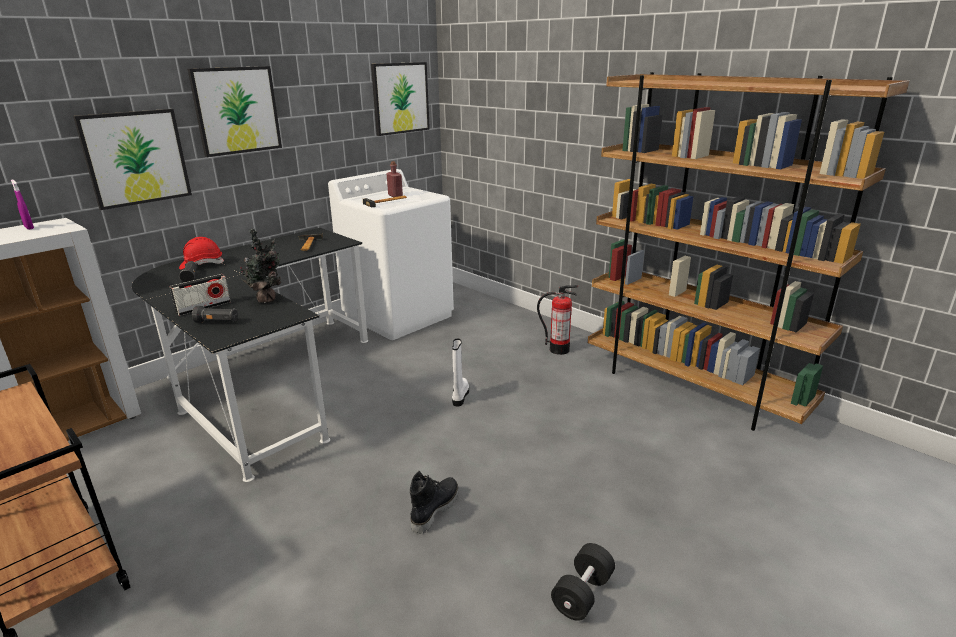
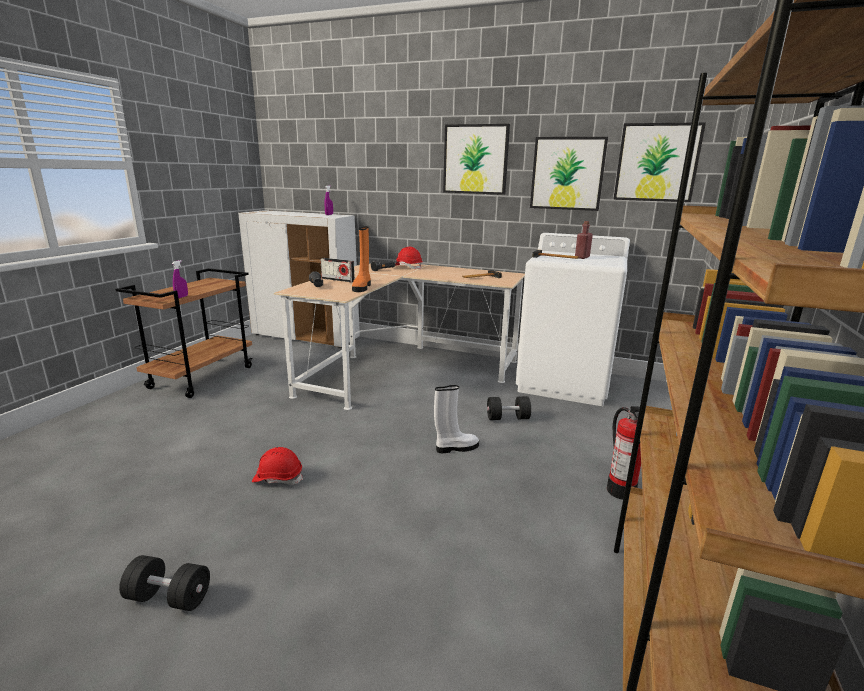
camera: 65 degrees right, 5 degrees down
(54, 441) = (181, 297): none -> purple spray bottle
(135, 158) = (401, 185): picture -> picture (567, 173)
(265, 384) = (403, 368): black desk -> beige desk
(267, 299) = (362, 287): potted plant -> orange boot
(433, 358) = (507, 418): none -> black dumbbell
(434, 509) = (278, 478): black boot -> red hard hat

